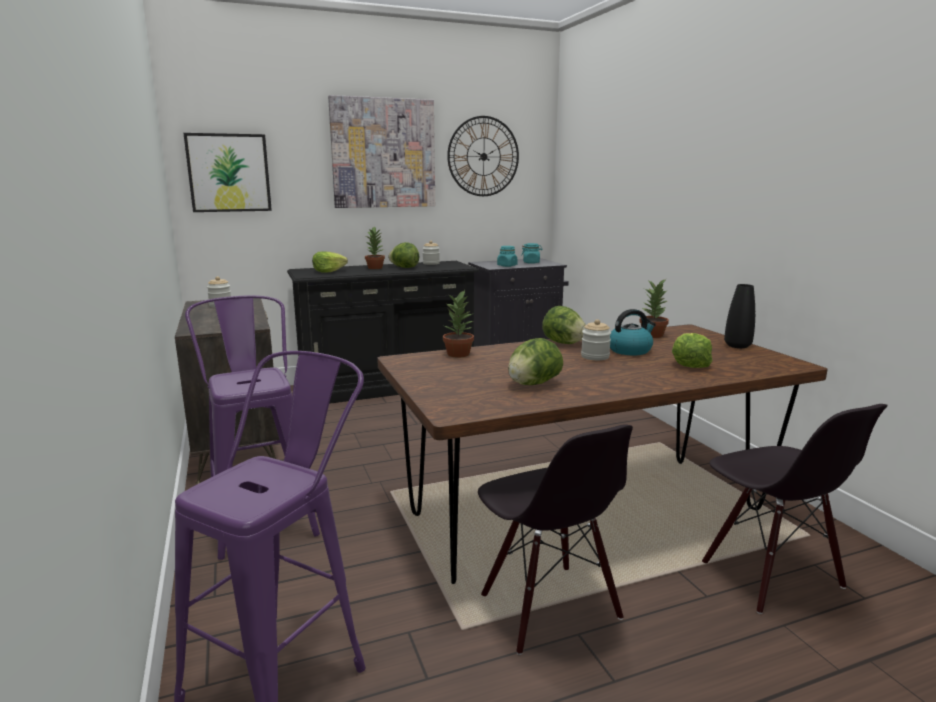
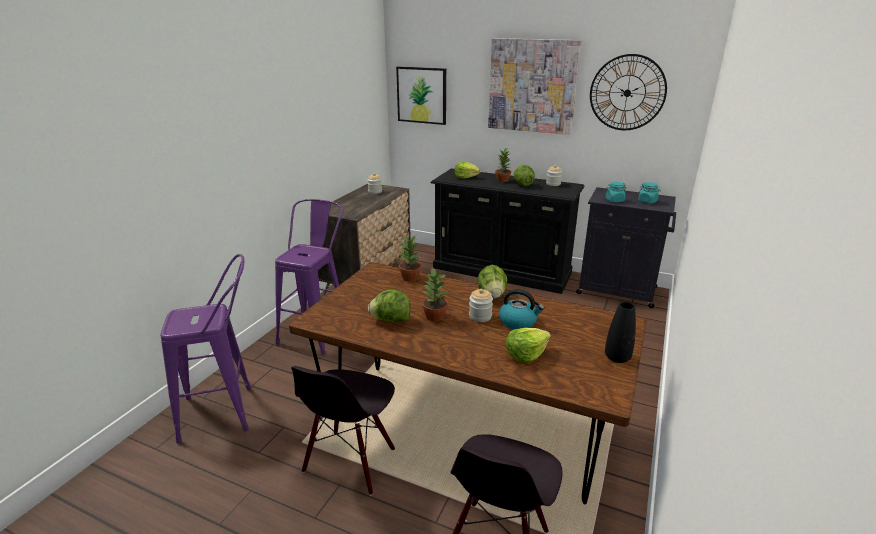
camera: 45 degrees right, 10 degrees up
(653, 335) = (576, 316): potted plant -> potted plant (434, 316)

